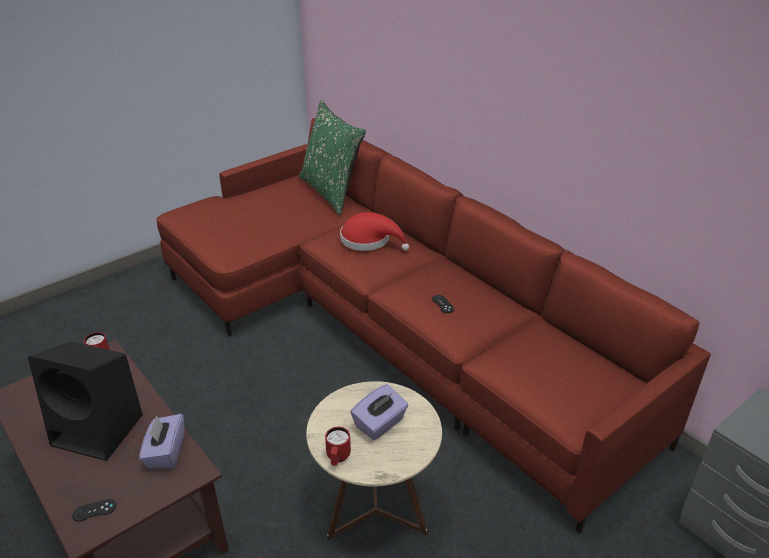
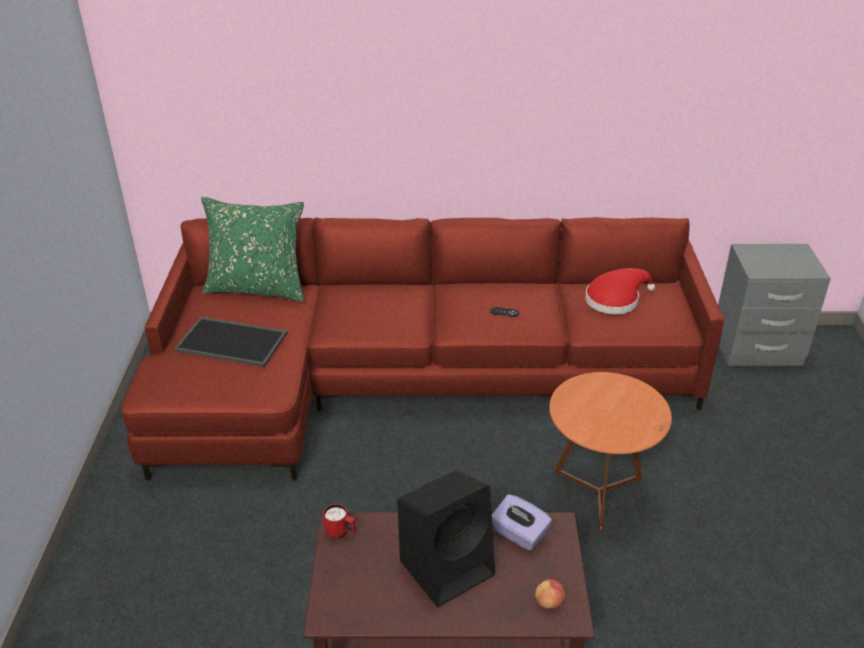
camera: 50 degrees left, 0 degrees up
(94, 510) = (549, 602): black game controller -> apple
(261, 213) = (233, 341): none -> tray
(337, 458) = (624, 440): red mug -> none
(369, 240) = (370, 304): red hat -> red hat (615, 300)
(375, 512) = (597, 494): beige side table -> orange side table
(380, 424) = (608, 404): purple tissue box -> none

